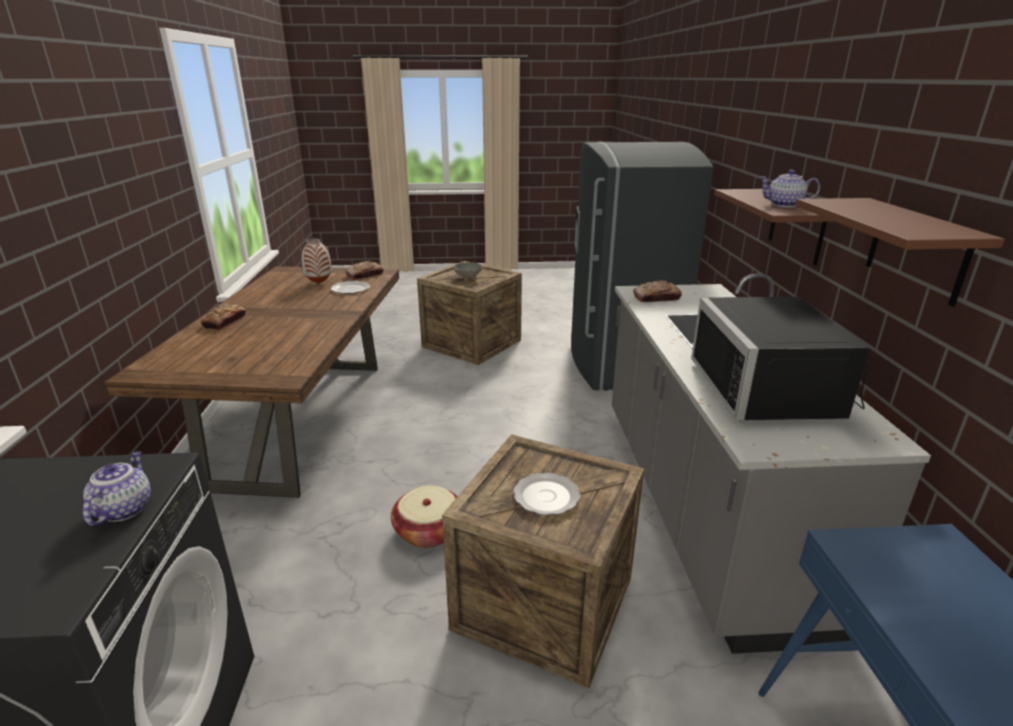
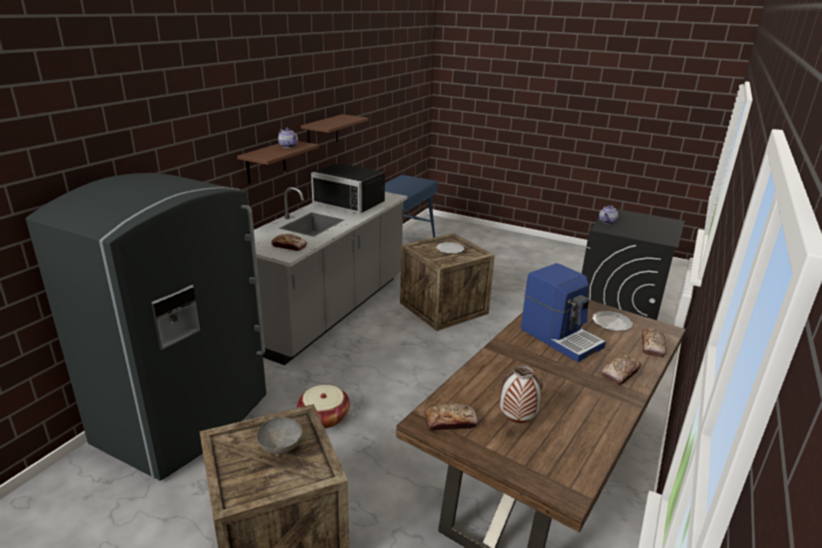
camera: 150 degrees left, 0 degrees up
(172, 350) = (652, 346): none -> bread
(283, 334) = (561, 337): none -> coffee machine
(350, 289) = (482, 392): plate -> plate (611, 323)
(429, 531) = (476, 347): basket -> basket (324, 417)
(773, 390) = (352, 203): black microwave -> black microwave turned 90 degrees clockwise

